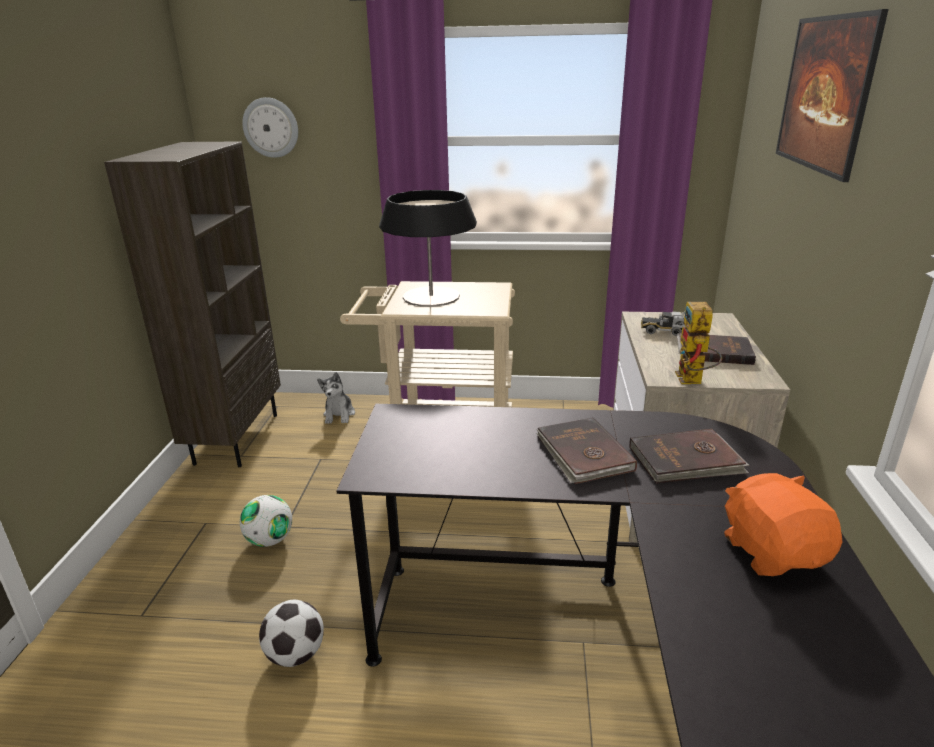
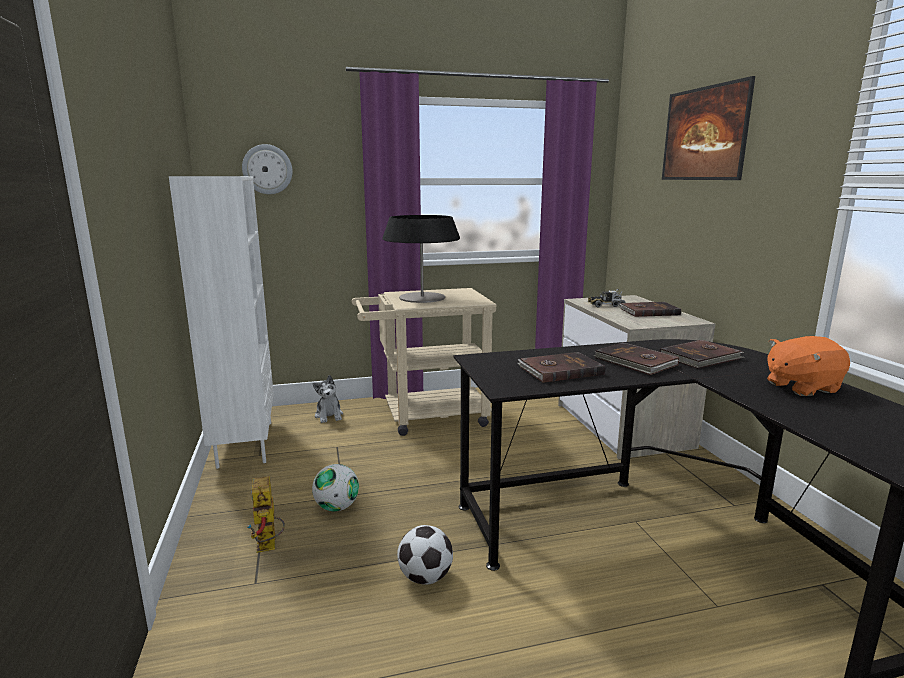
camera: 20 degrees left, 10 degrees down
(236, 438) = (244, 443): brown bookcase -> white bookcase
(468, 453) = (559, 370): none -> brown book
(693, 381) = (655, 325): toy robot -> toy robot (269, 547)
(773, 552) = (801, 387): orange plush toy -> orange plush toy turned 75 degrees counterclockwise

